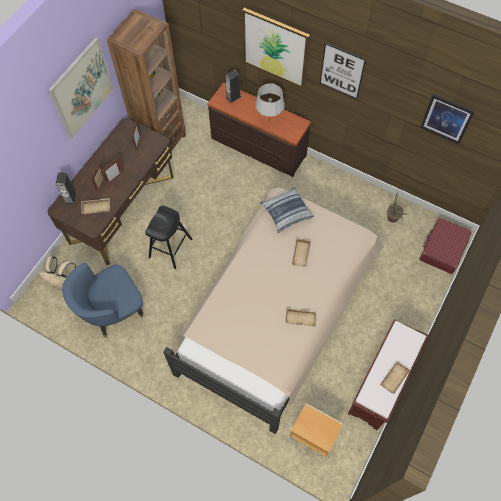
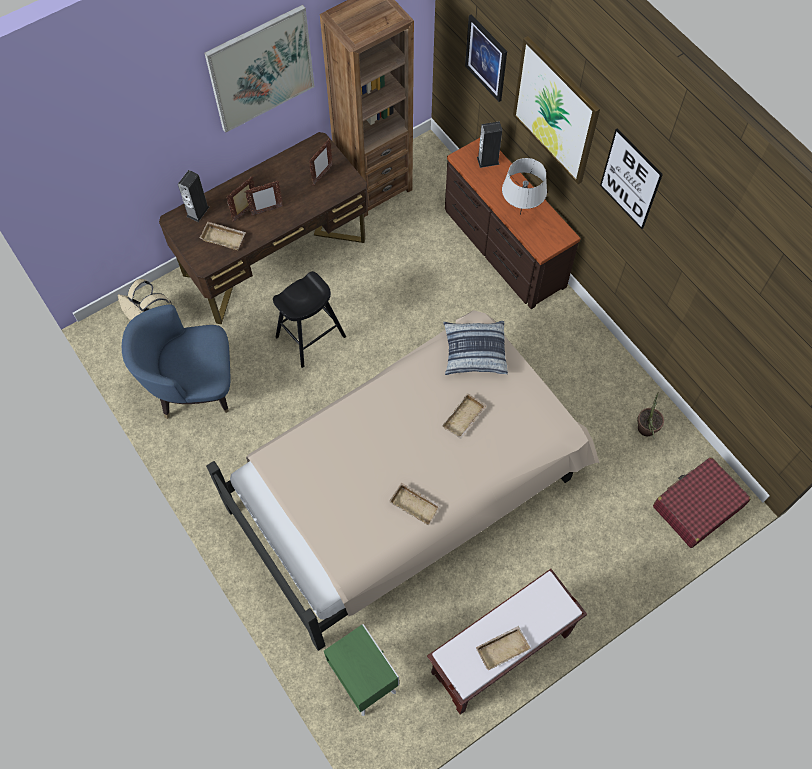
camera: 25 degrees right, 0 degrees up
(311, 437) = (364, 679): brown nightstand -> green nightstand
(446, 118) = (750, 309): picture -> picture (486, 58)

